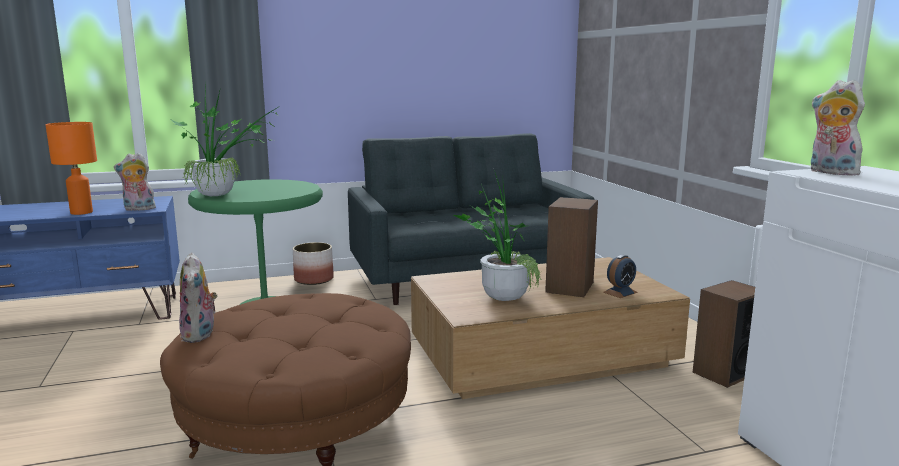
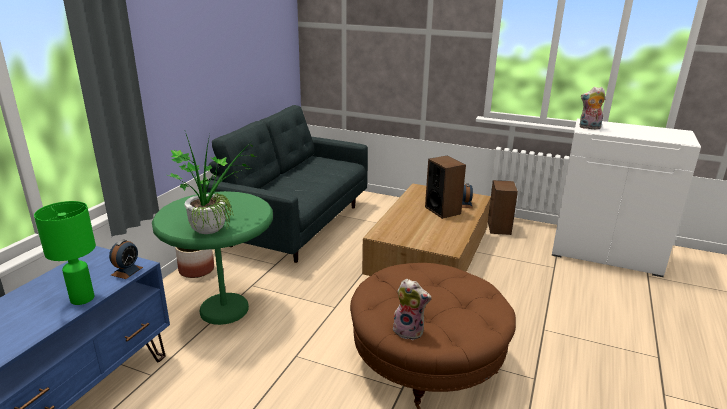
camera: 50 degrees left, 10 degrees up
(82, 212) = (83, 298): orange table lamp -> green table lamp
(138, 209) = (127, 271): plush toy -> alarm clock
(499, 295) = (431, 230): potted plant -> none

